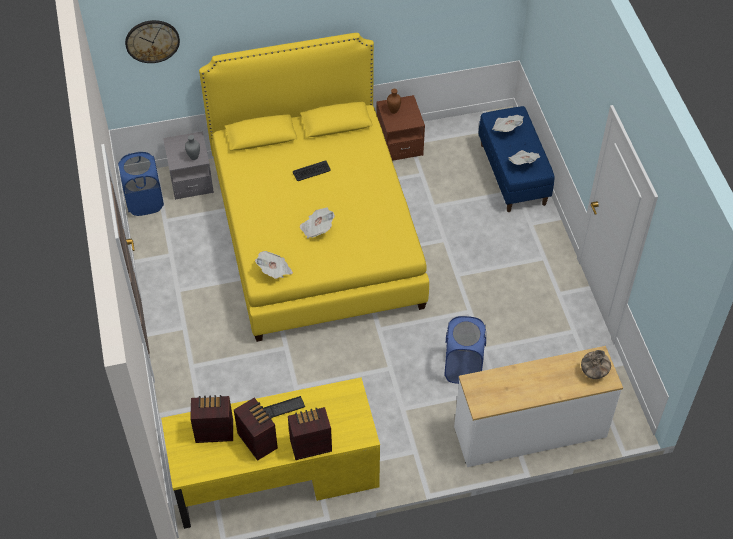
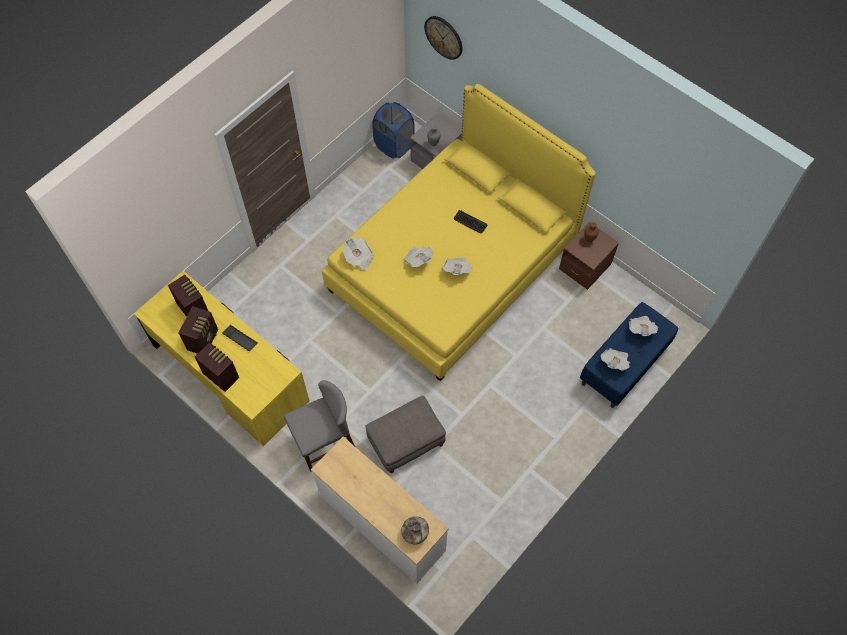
camera: 55 degrees right, 10 degrees up
(351, 207) = (457, 269): none -> newspaper
(414, 434) = (324, 442): none -> grey chair
(462, 367) = (406, 440): blue laundry basket -> grey ottoman

